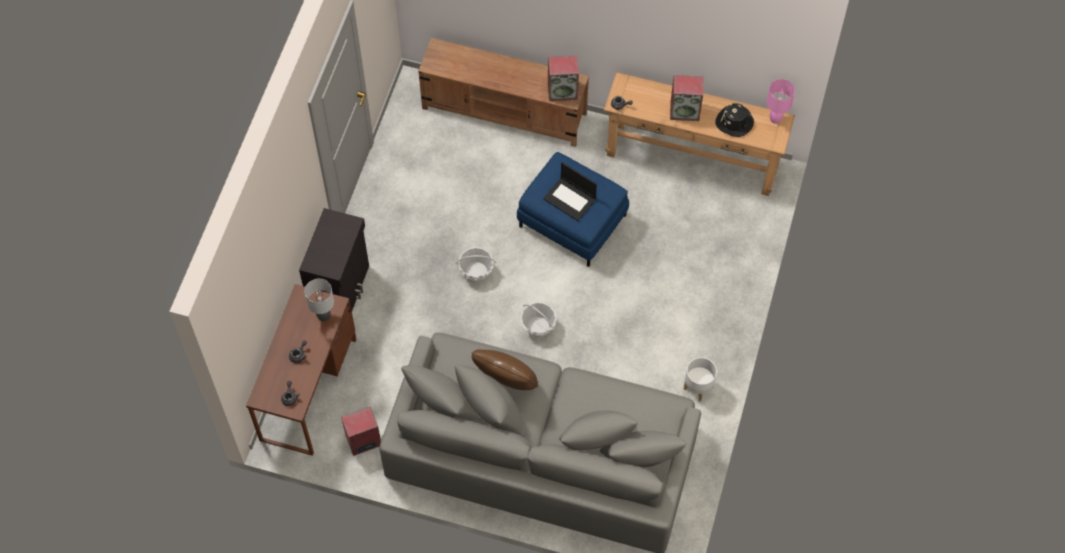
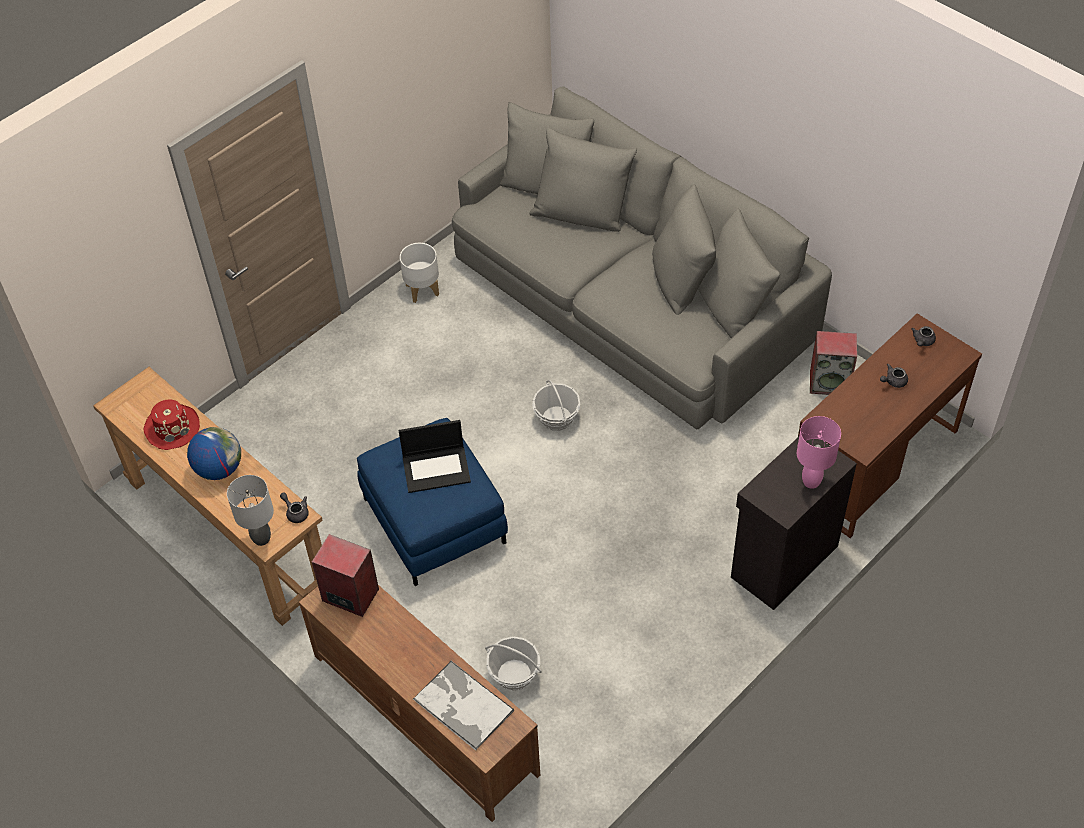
camera: 150 degrees left, 10 degrees down
(323, 316) = (843, 413): grey table lamp -> grey table lamp (261, 539)
(463, 63) = (462, 705): none -> tray
(476, 271) = (594, 511): basket -> basket (514, 674)
(505, 382) = (647, 298): brown pillow -> none
(570, 199) = (437, 468): laptop -> laptop turned 105 degrees clockwise
(685, 110) = (219, 468): speaker -> globe
(734, 122) = (172, 427): black hat -> red hat
(775, 119) = (121, 409): pink table lamp -> pink table lamp (811, 481)

